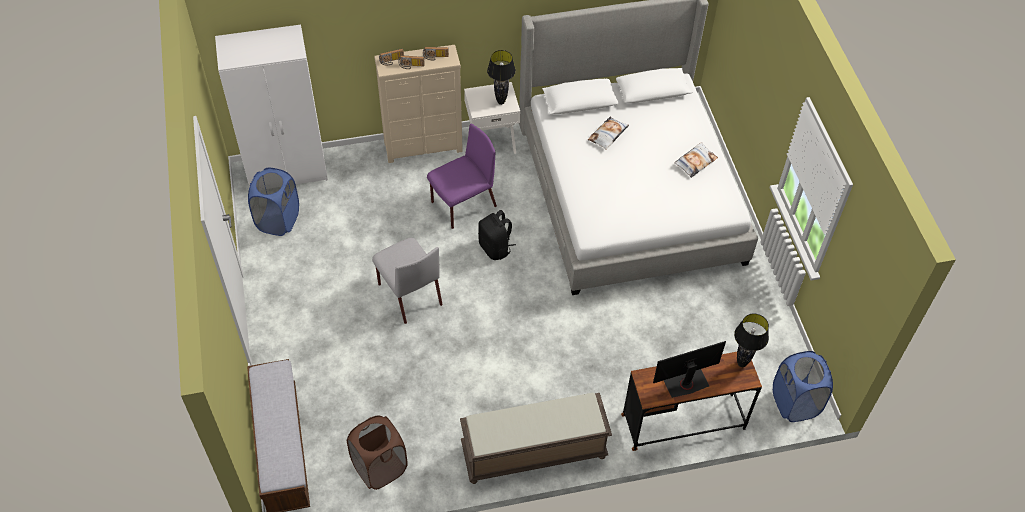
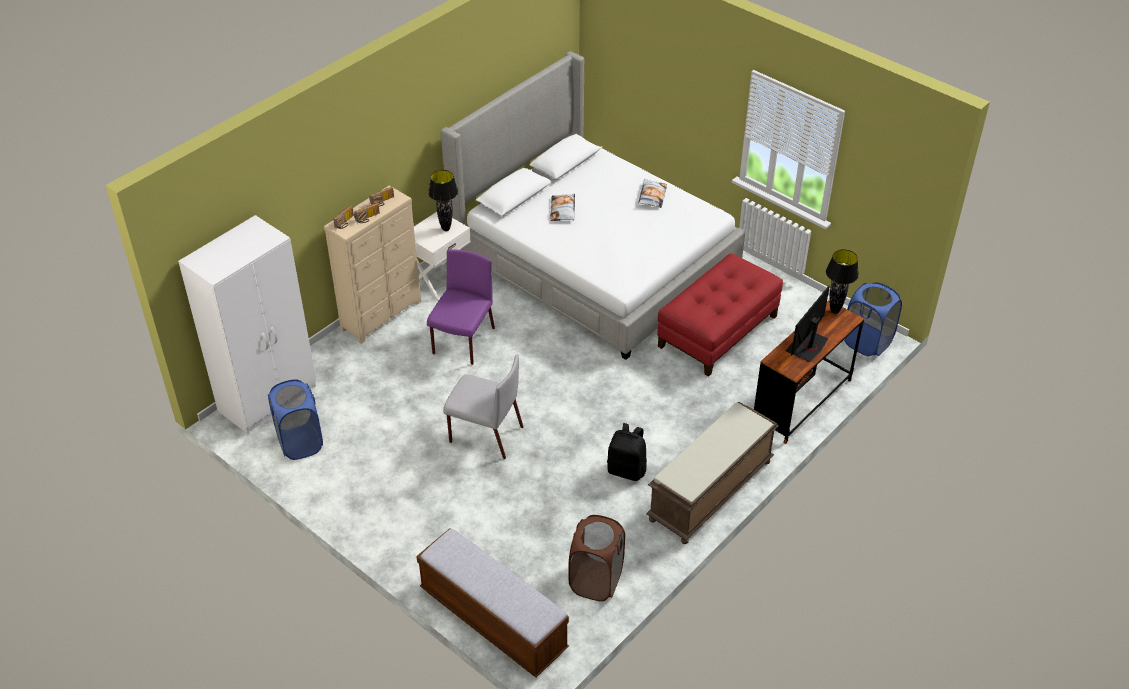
camera: 35 degrees left, 10 degrees down
(495, 248) = (525, 359): black backpack -> black backpack (627, 470)
(672, 313) = (717, 330): none -> red ottoman

